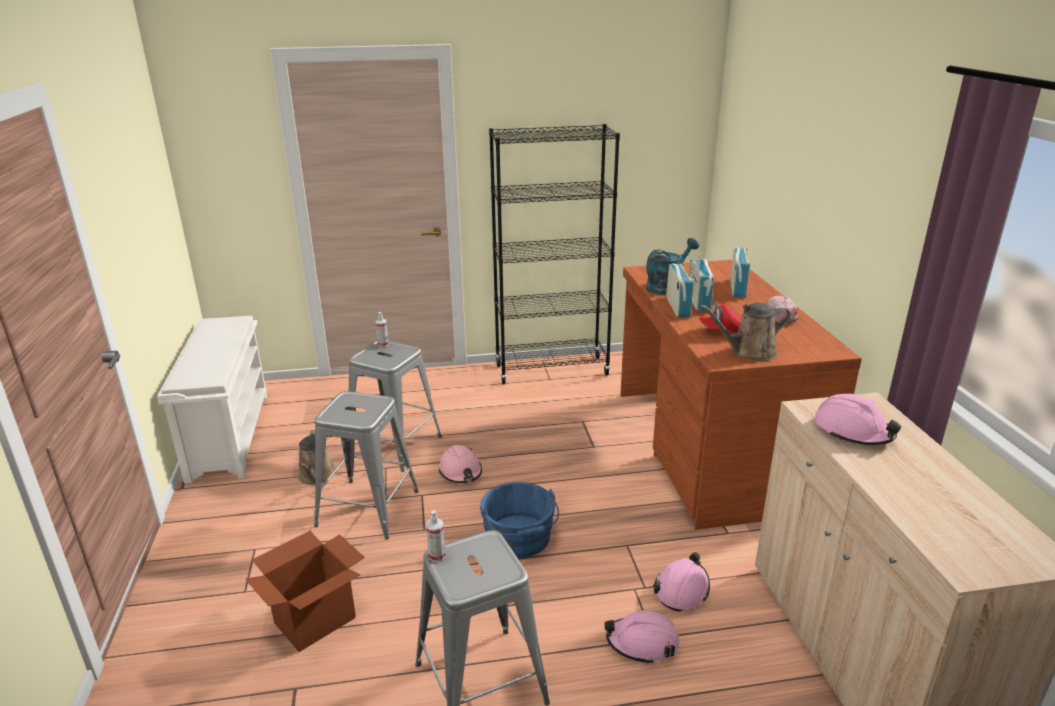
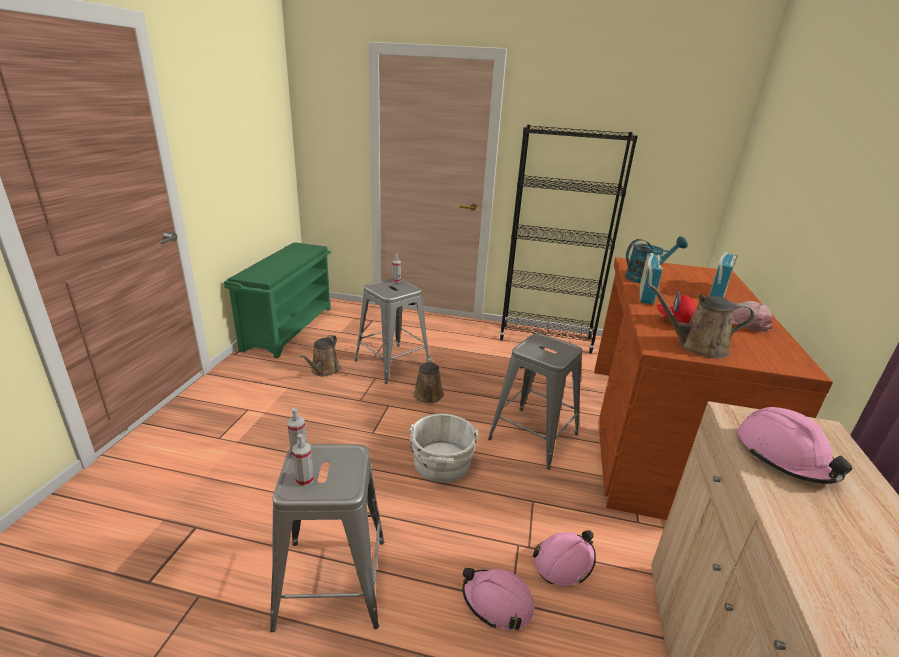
camera: 20 degrees right, 0 degrees up
(229, 435) = (289, 328): white shoe rack -> green shoe rack
(315, 620) = (248, 477): cardboard box -> none
(367, 508) = (342, 404): grey stool -> grey stool (533, 436)
(461, 472) = (428, 396): pink hard hat -> brown watering can
(463, 577) = (304, 480): none -> spray bottle
(519, 539) = (442, 465): blue bucket -> white bucket
(698, 302) = (669, 295): radio -> none

